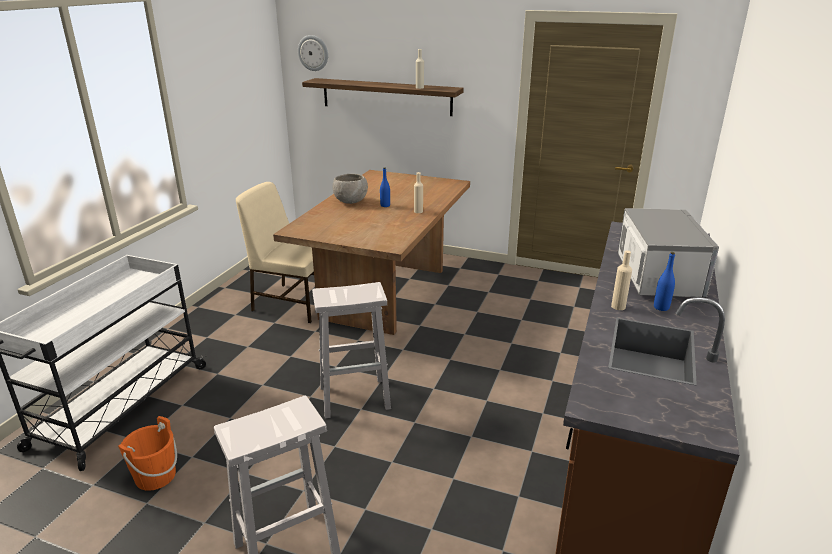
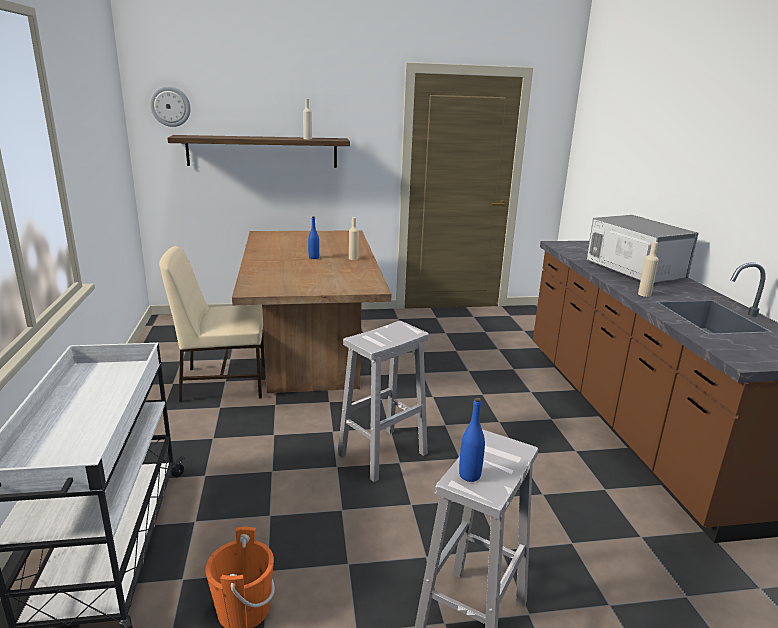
camera: 30 degrees left, 5 degrees down
(351, 201) = (273, 258): grey bowl -> none
(661, 307) = (670, 290): blue bottle -> blue bottle (469, 475)

